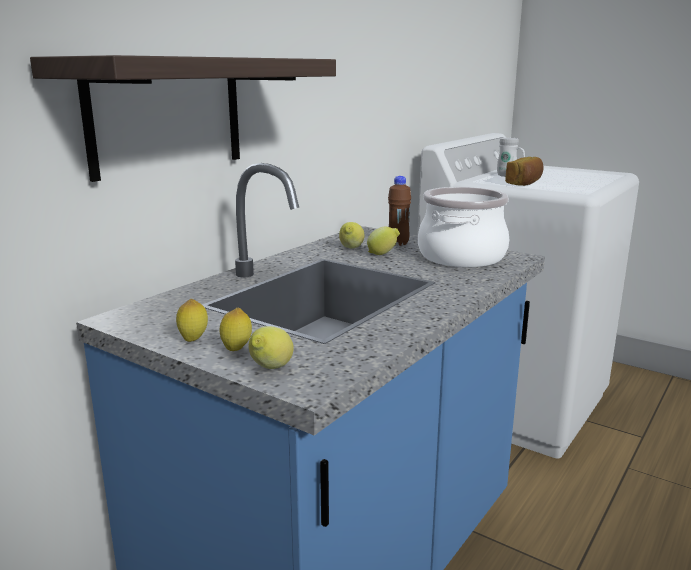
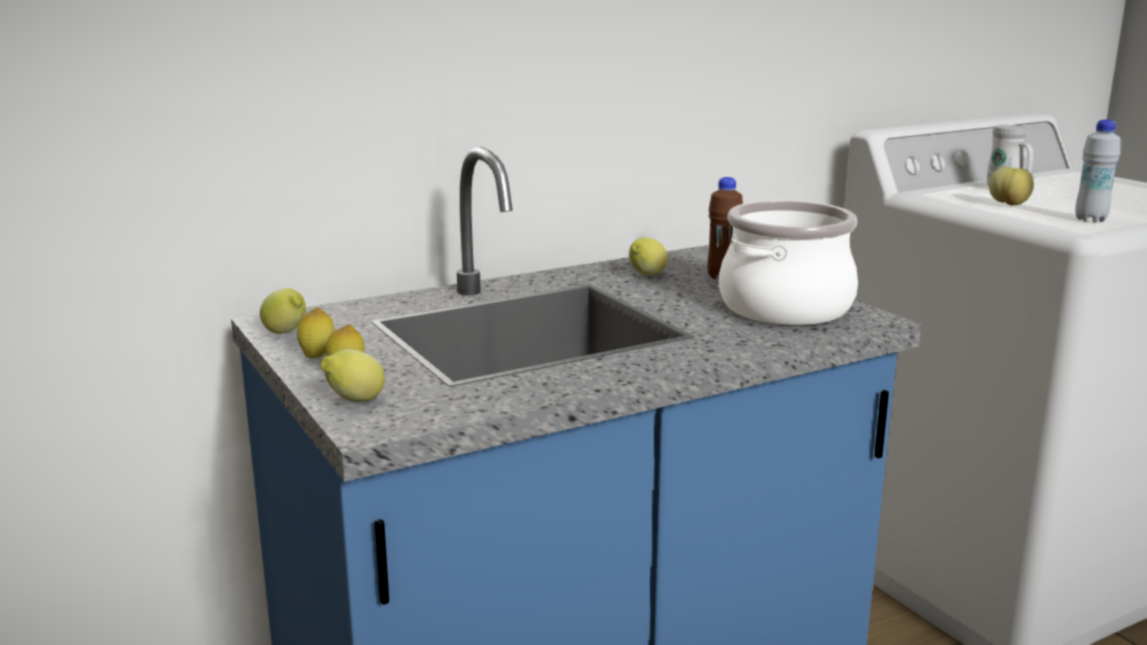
camera: 25 degrees right, 0 degrees up
(167, 115) = (378, 80): shelf -> none
(383, 254) = (678, 289): lemon -> lemon (287, 333)
(525, 183) = (1009, 204): bread -> apple
(577, 187) = (1090, 220): none -> white bottle

